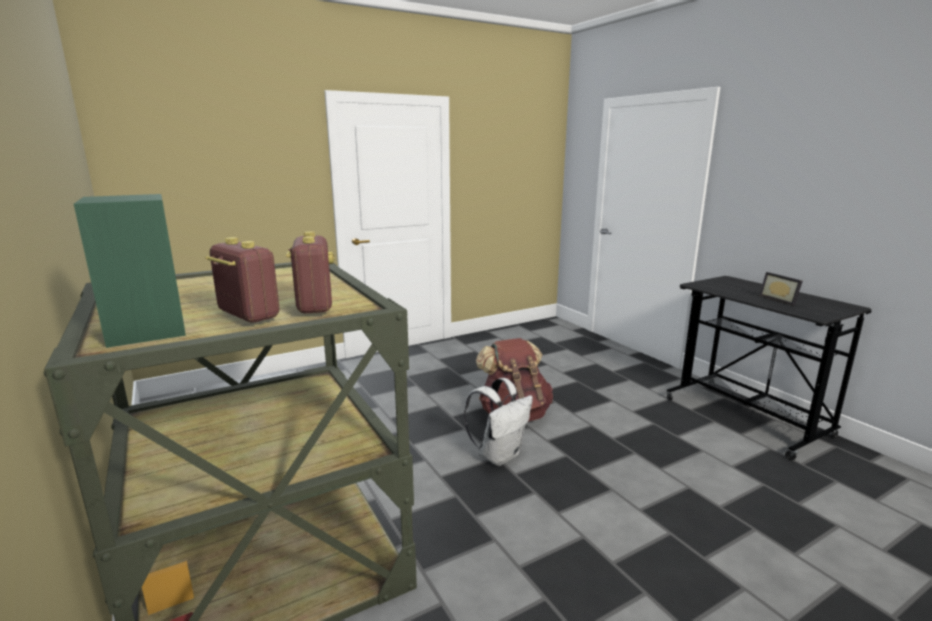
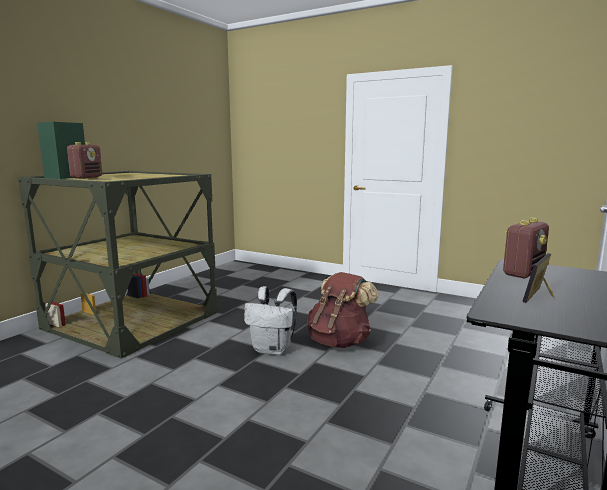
camera: 60 degrees right, 5 degrees down
(314, 305) = (106, 178): radio -> radio (523, 273)

